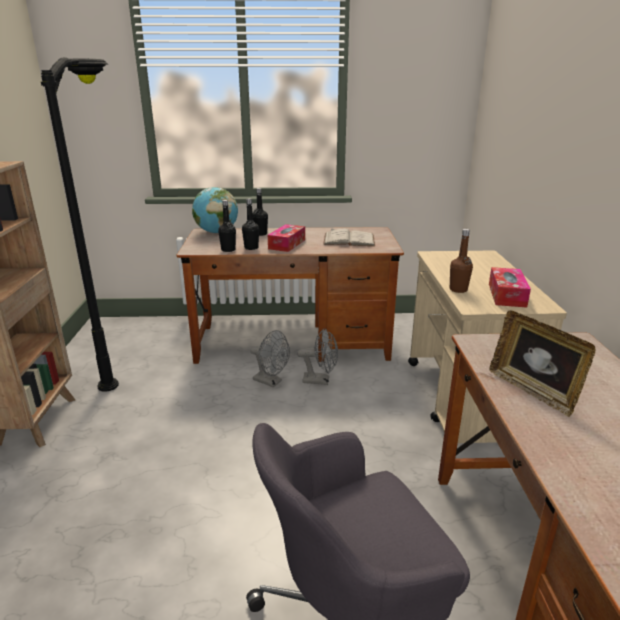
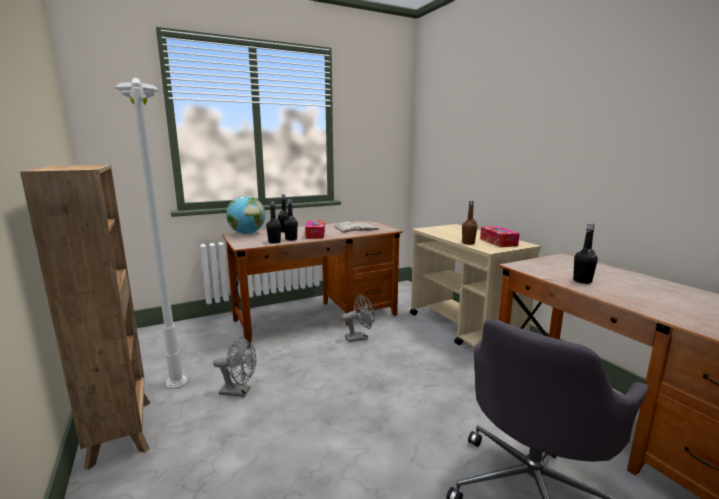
camera: 25 degrees left, 10 degrees down
(125, 355) = (173, 356): black floor lamp -> white floor lamp
(271, 381) = (323, 347): grey fan -> grey fan (239, 392)
(532, 390) = (582, 281): picture frame -> black bottle

